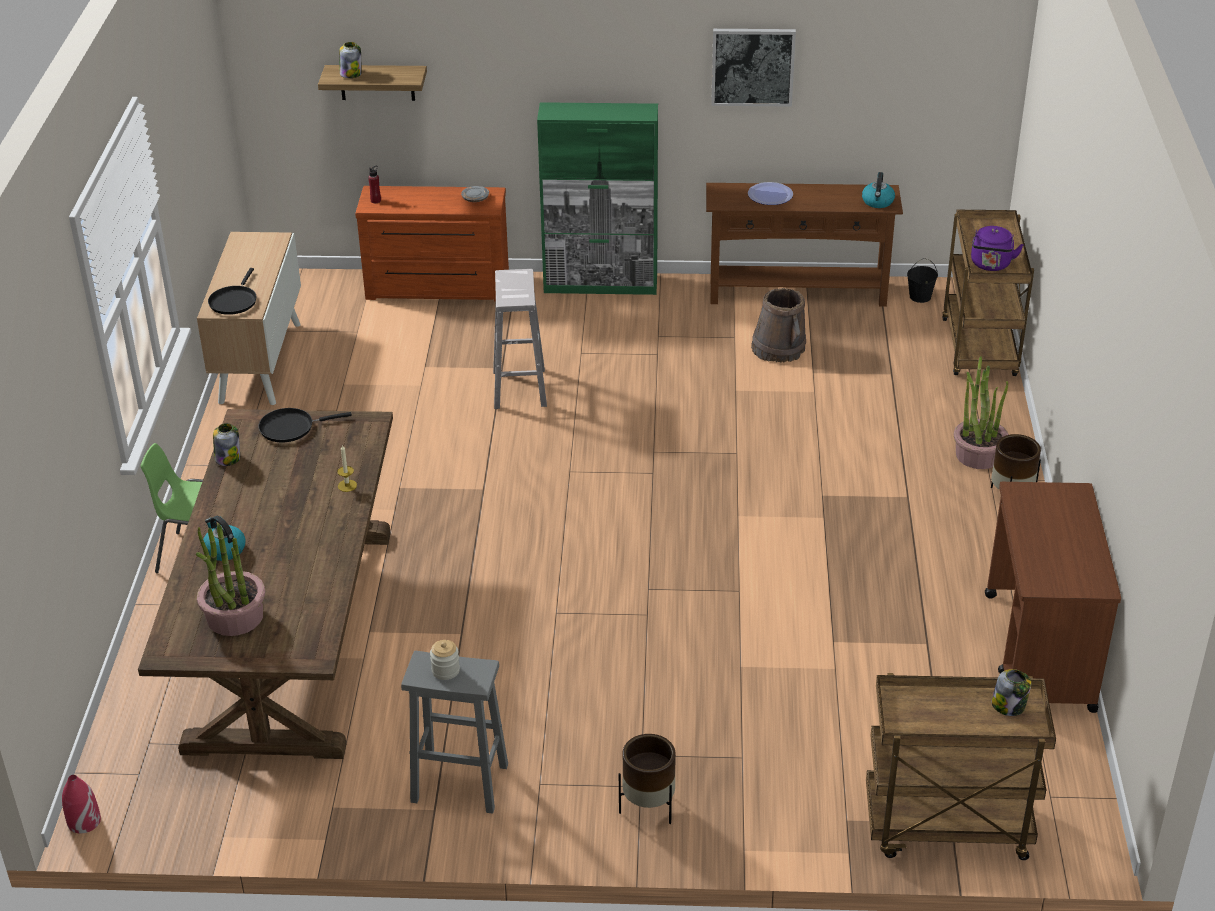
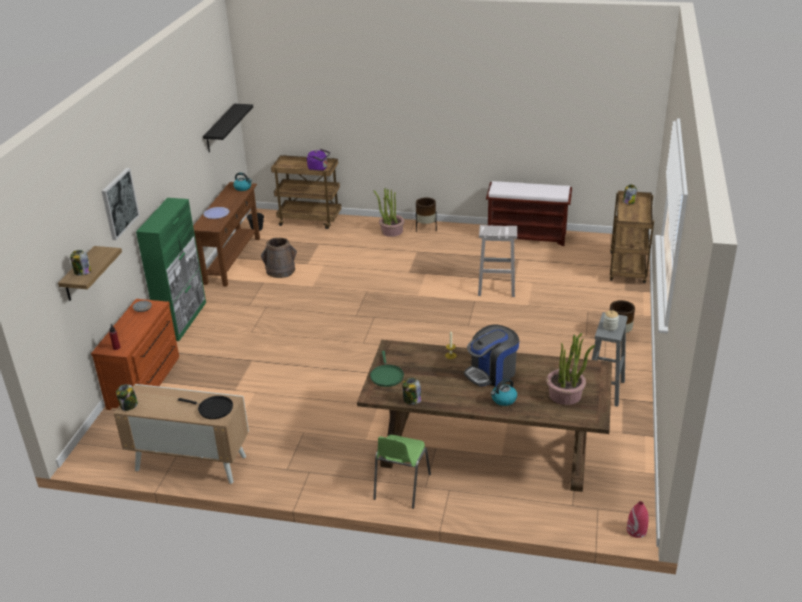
camera: 80 degrees left, 5 degrees down
(244, 238) = (129, 406): none -> jar
(291, 427) = (386, 376): black frying pan -> green frying pan
(298, 532) = (491, 373): none -> coffee machine
(519, 387) = (276, 355): white stool -> white stool (495, 289)
(752, 66) = (183, 152): picture -> picture (119, 203)
(918, 89) = (220, 128): none -> black shelf
(1039, 652) = (527, 236): brown cart -> brown bench

